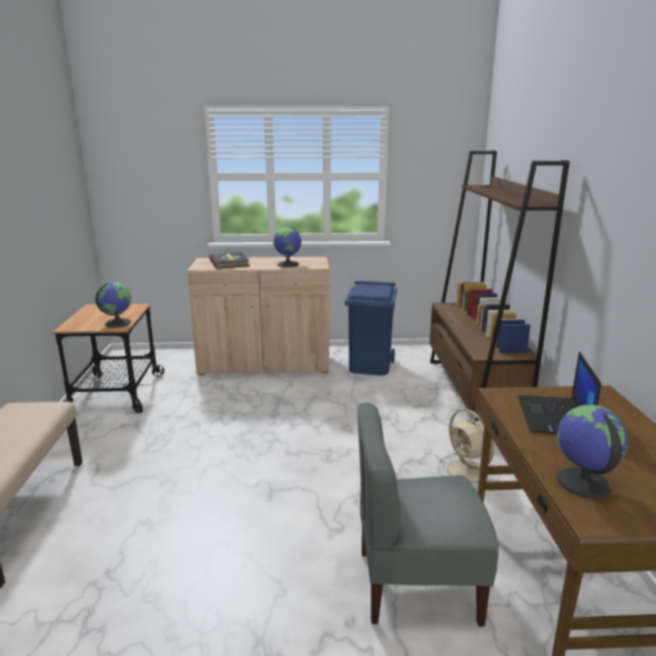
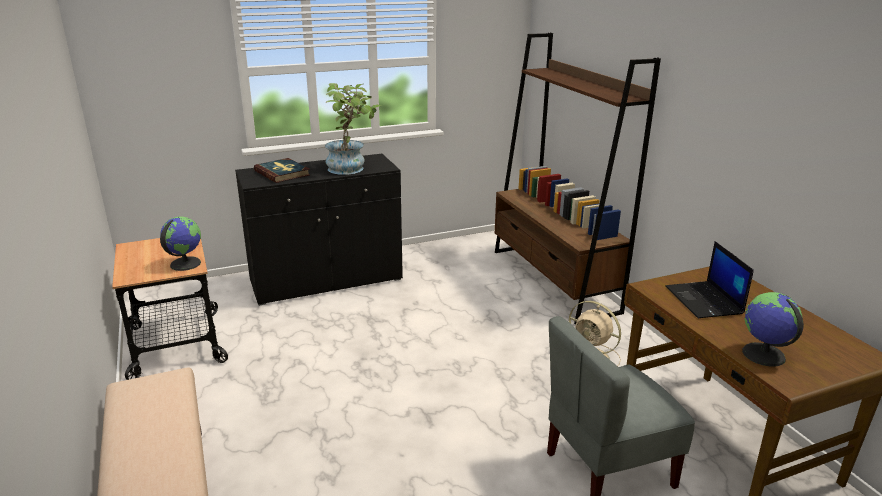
camera: 20 degrees left, 5 degrees up
(264, 364) = (326, 281): beige cabinet -> black cabinet
(288, 264) = (351, 168): globe -> potted plant
(370, 366) = (439, 265): blue trash can -> none

